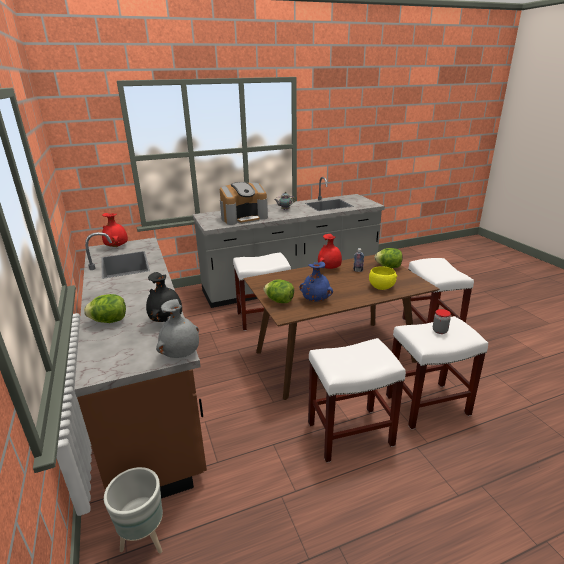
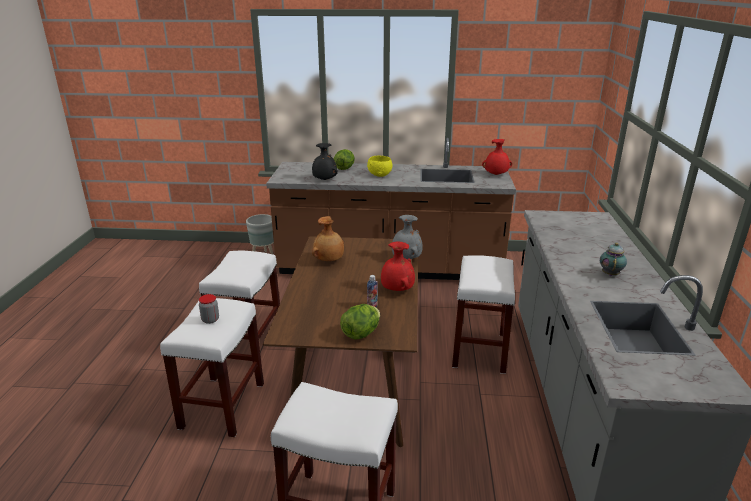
camera: 115 degrees right, 0 degrees up
(181, 354) = (278, 180): grey vase -> grey vase (406, 258)
(244, 218) = (571, 237): coffee machine -> none
(279, 301) = (347, 245): lettuce -> none
(316, 300) = (329, 261): blue vase -> brown vase
(381, 287) = (313, 304): yellow bowl -> yellow bowl (380, 175)

